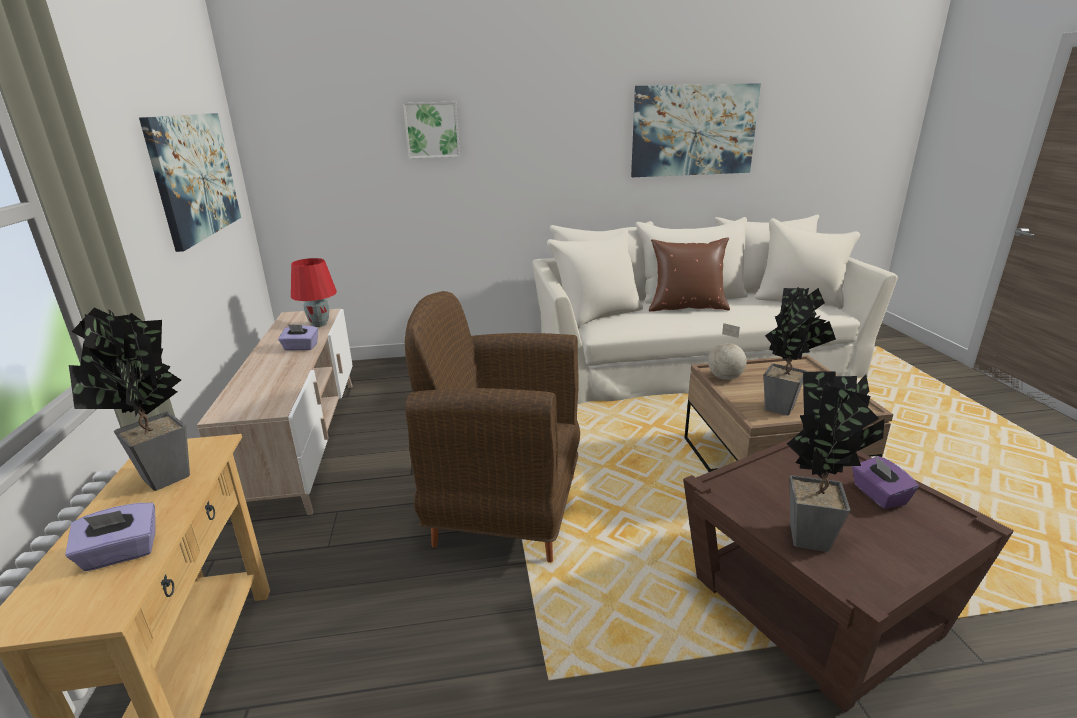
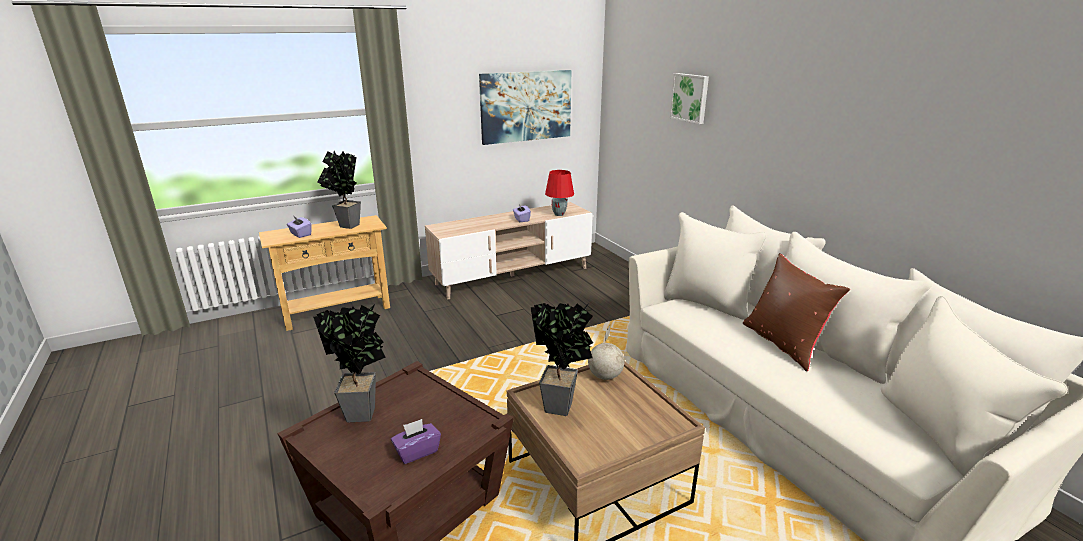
camera: 70 degrees right, 0 degrees up
(504, 509) = (474, 354): brown armchair -> none
(693, 130) = (933, 147): picture -> none

